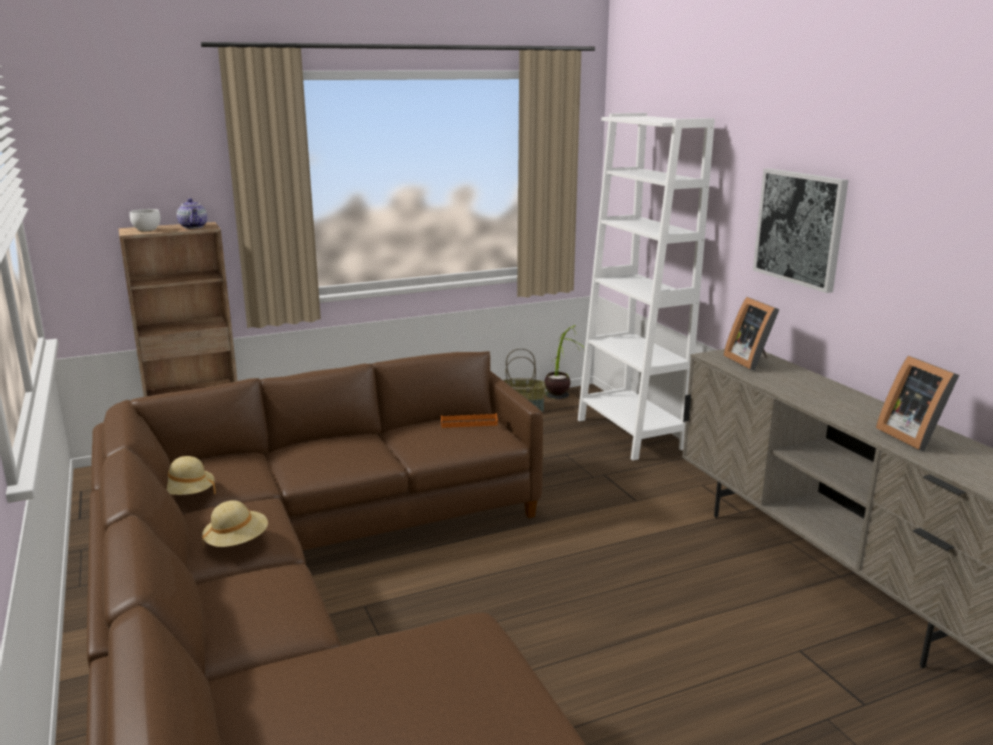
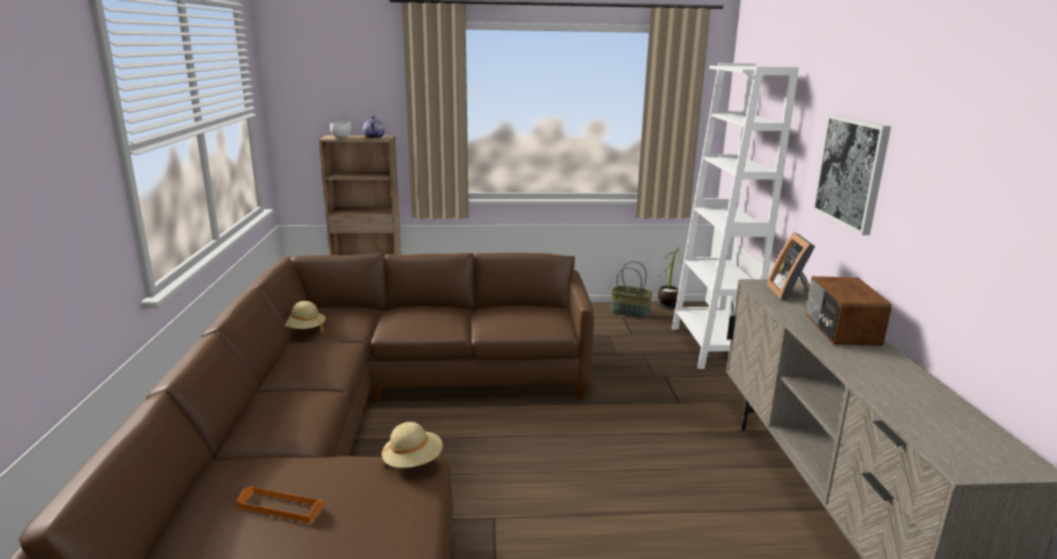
camera: 20 degrees right, 0 degrees up
(237, 542) = (308, 368): beige hat -> beige hat (413, 462)
(469, 423) = (541, 312): orange tray -> orange tray (280, 507)
(827, 392) = (840, 330): none -> radio
(913, 436) = (894, 382): picture frame -> none

